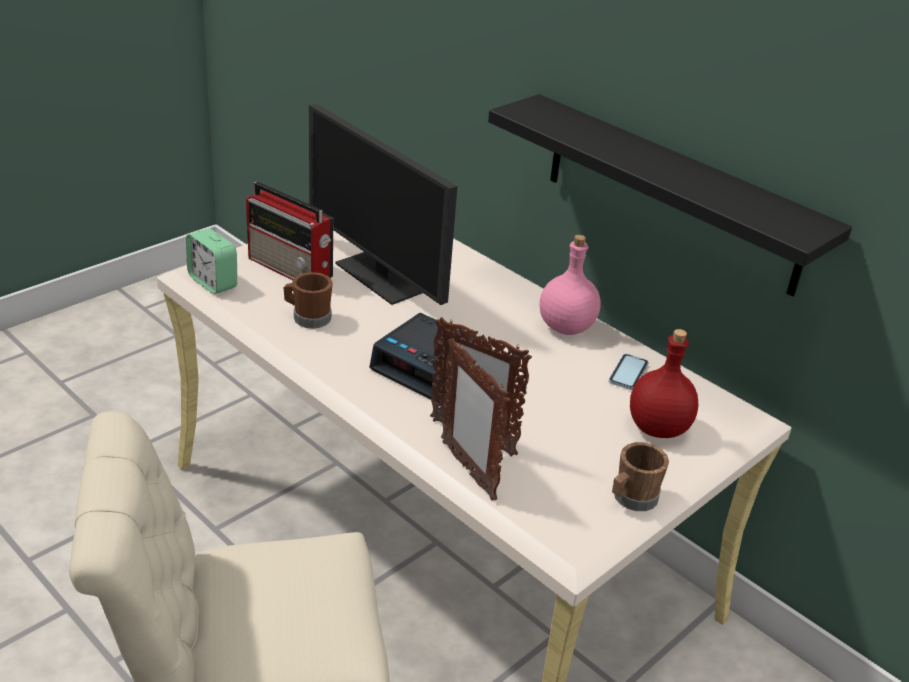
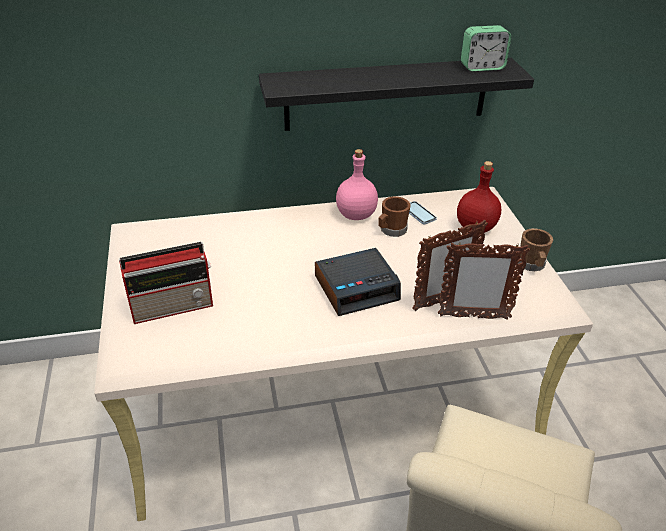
camera: 55 degrees left, 5 degrees up
(213, 282) = (149, 358): alarm clock -> alarm clock (482, 67)
(308, 317) = (248, 322): brown mug -> brown mug (391, 230)
(386, 276) = (229, 262): monitor -> none

